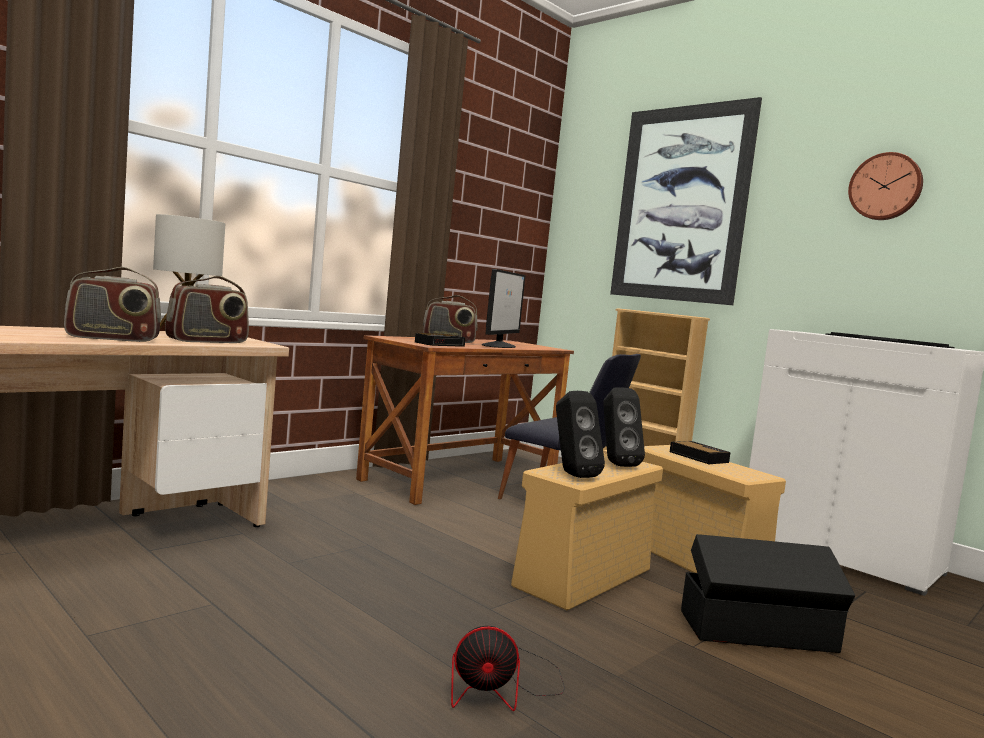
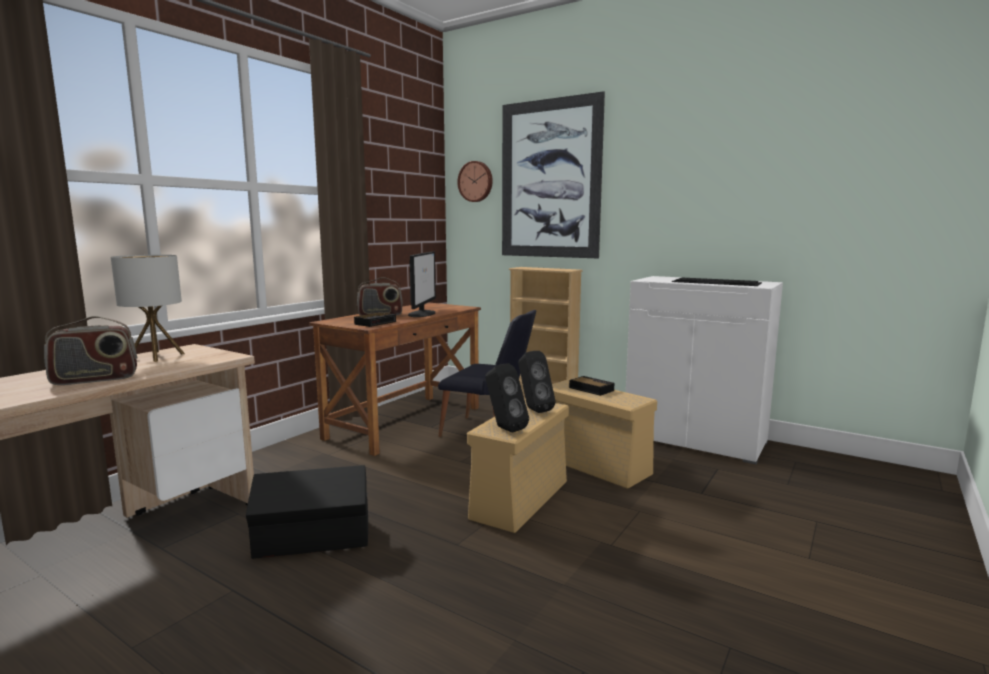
camera: 10 degrees left, 5 degrees up
(207, 341) = (180, 363): radio -> none
(502, 688) = (483, 616): fan -> none
(759, 632) = (654, 522): black storage box -> black storage box (314, 540)
(885, 187) = (703, 161): wall clock -> wall clock (476, 181)

